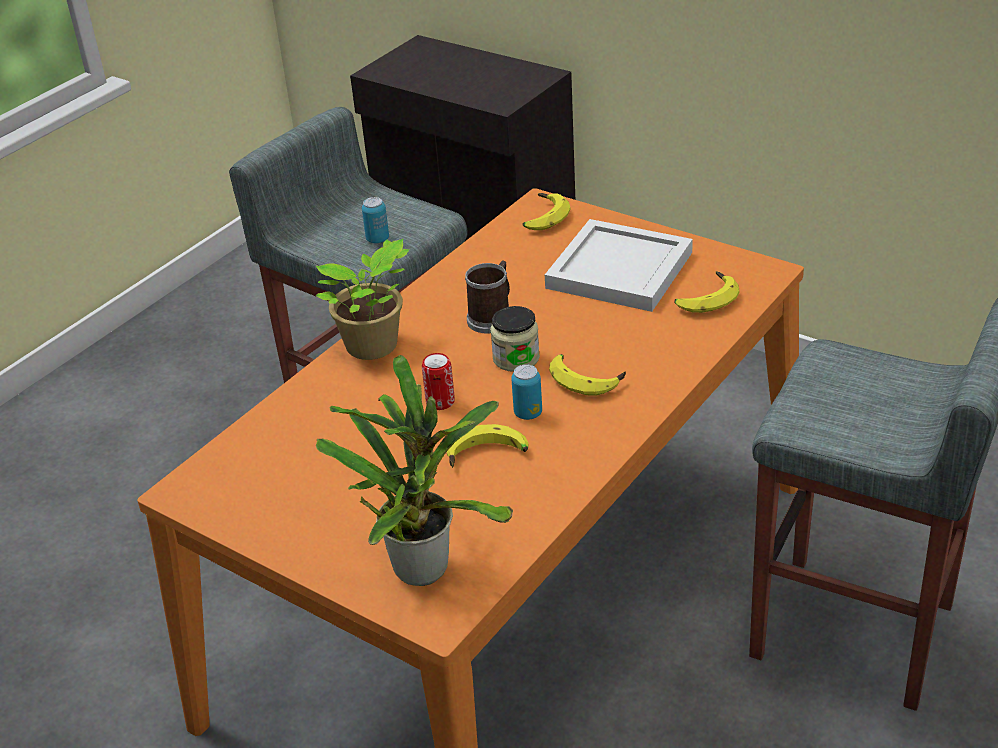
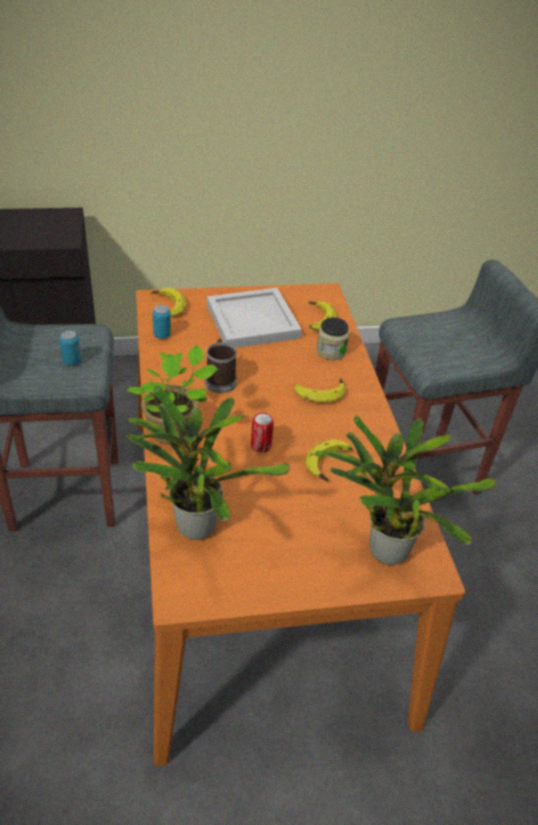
camera: 50 degrees left, 5 degrees up
(279, 437) = (194, 523): none -> potted plant
(516, 358) = (267, 398): jar -> jar (331, 351)
(528, 413) = (317, 427): can -> can (162, 335)

